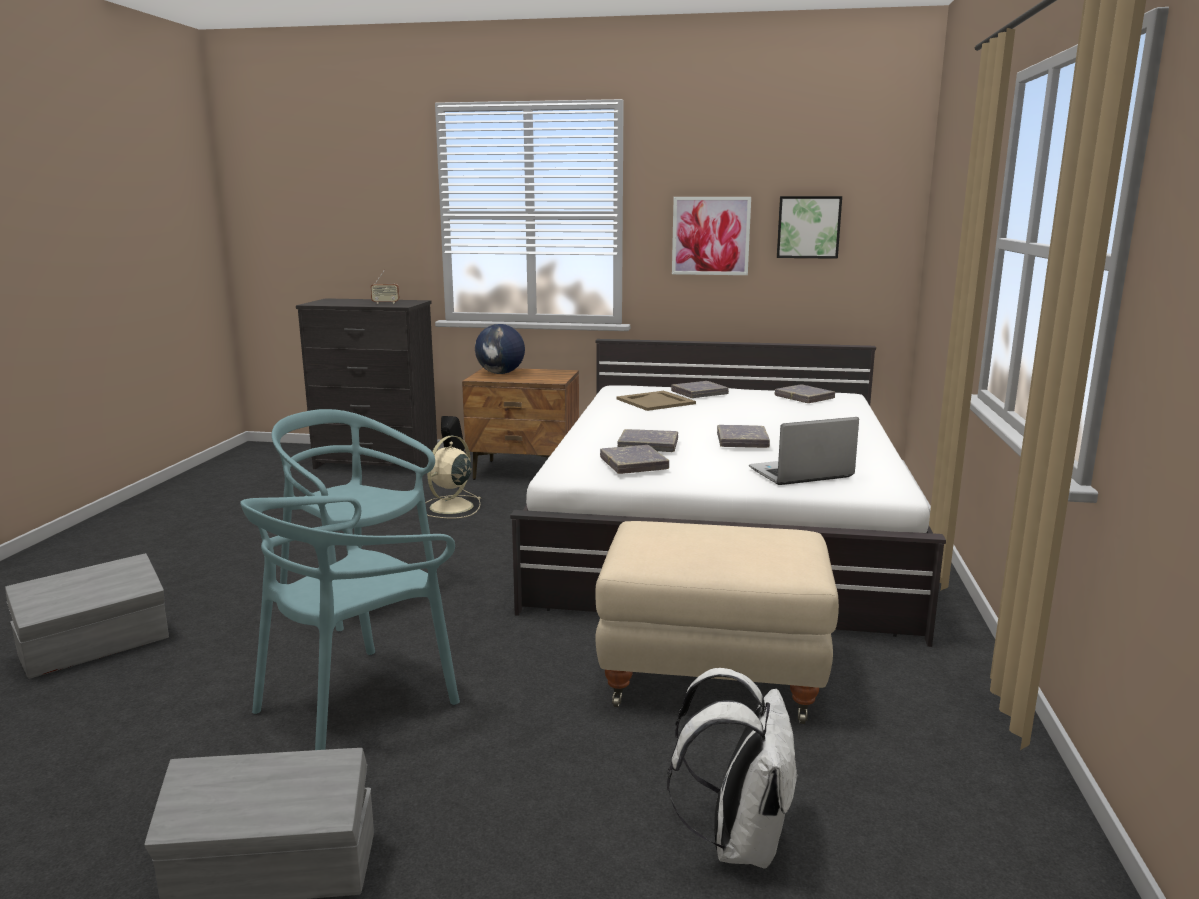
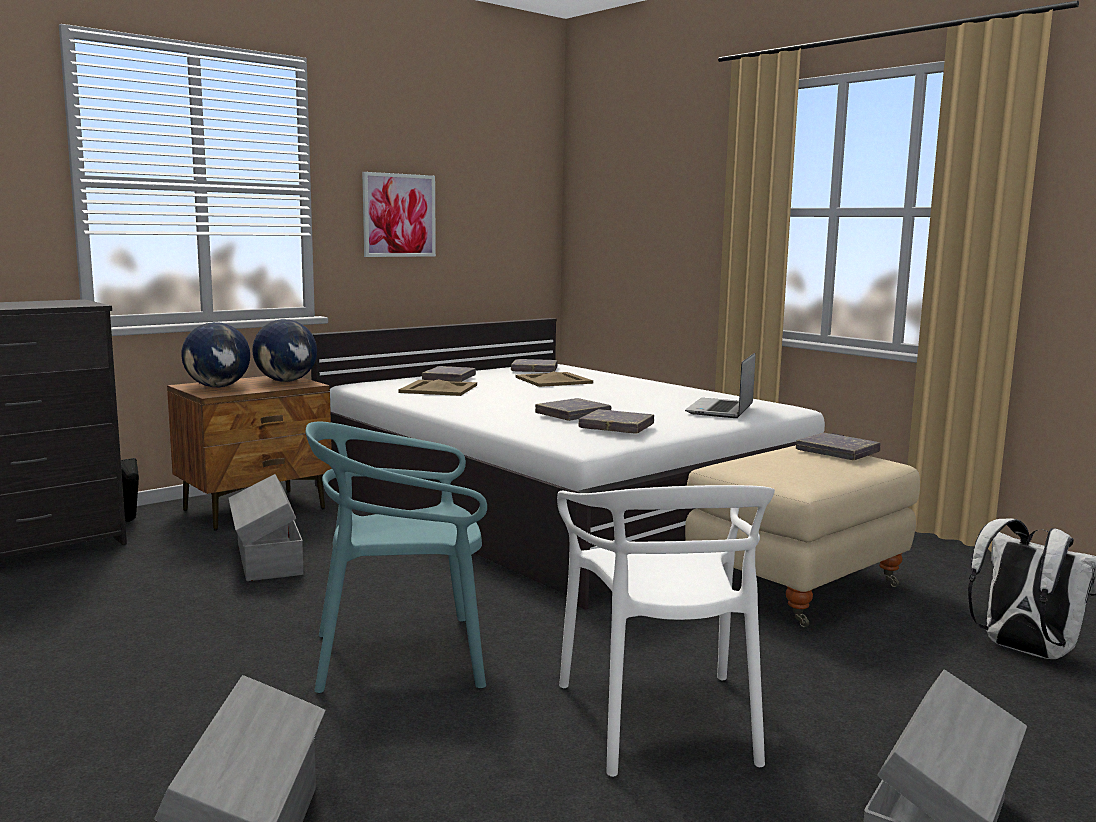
camera: 50 degrees left, 5 degrees down
(355, 703) = (661, 720): turquoise chair -> white chair
(385, 303) = (43, 304): radio -> none
(450, 507) = (267, 559): beige fan -> grey storage box
(552, 376) = (286, 381): none -> globe
(742, 441) = (613, 400): grey book -> grey book (837, 452)
(777, 411) = (552, 380): none -> beige tray
(808, 227) = (480, 208): picture -> none

